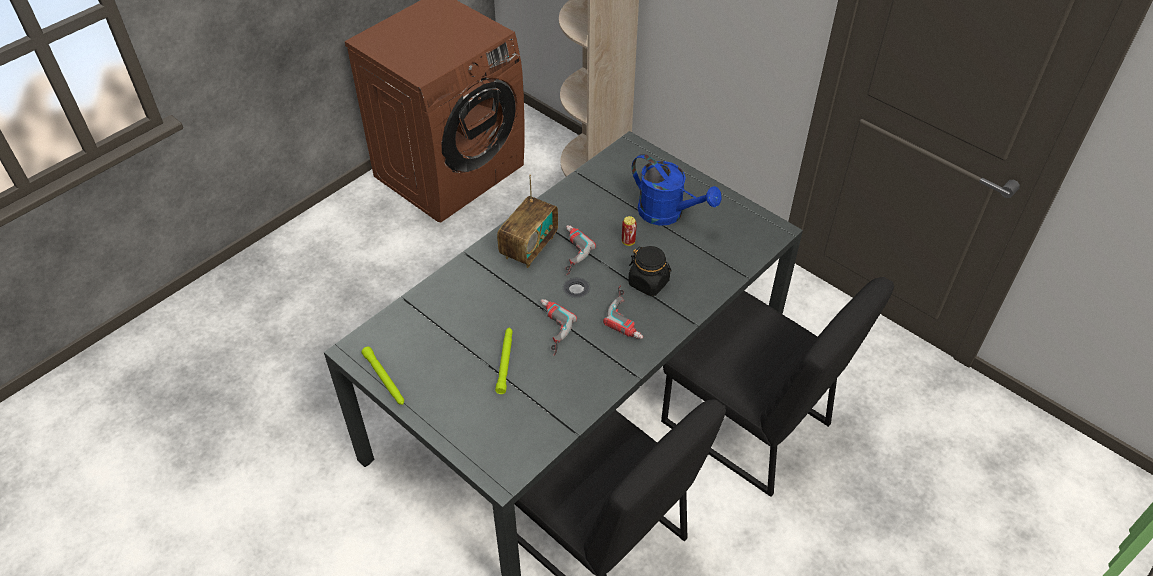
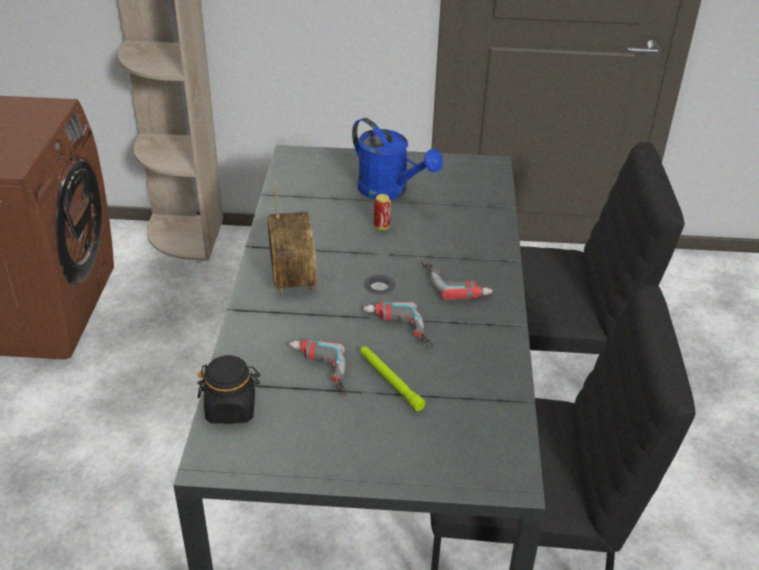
camera: 40 degrees left, 10 degrees down
(384, 379) = (280, 469): green flashlight -> none
(568, 252) = (337, 260): power drill -> power drill (317, 372)
(649, 283) = (439, 249): black jar -> black jar (231, 408)
(668, 214) = (390, 191): blue watering can -> blue watering can turned 45 degrees clockwise

